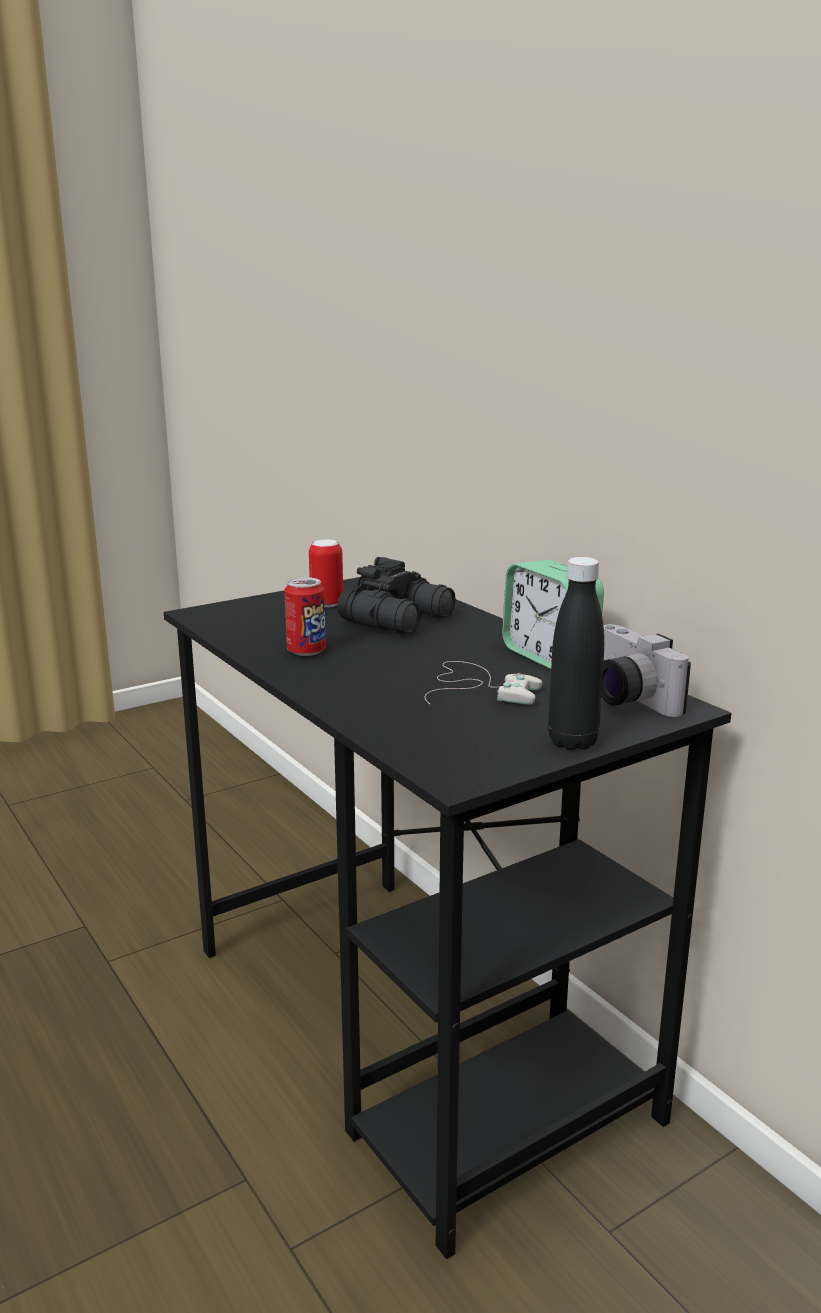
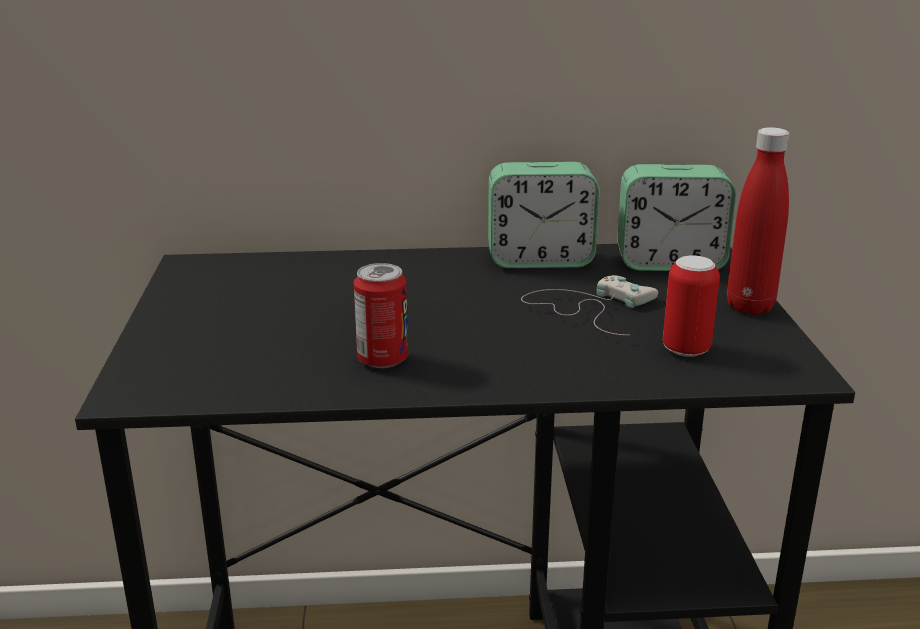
camera: 60 degrees left, 5 degrees up
(327, 604) = (230, 311): can -> can (686, 349)
(400, 619) = (345, 289): black binoculars -> none
(572, 742) = (749, 306): black bottle -> red bottle
(625, 698) = (670, 263): camera -> alarm clock

